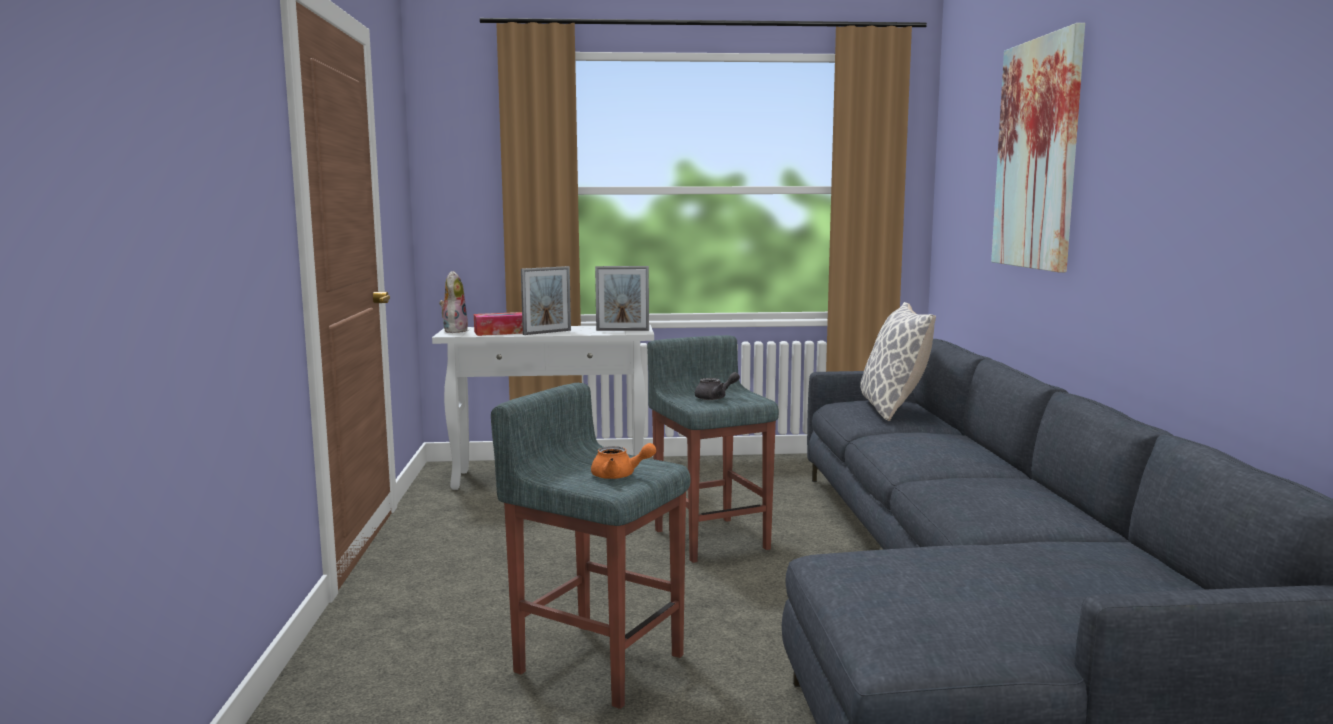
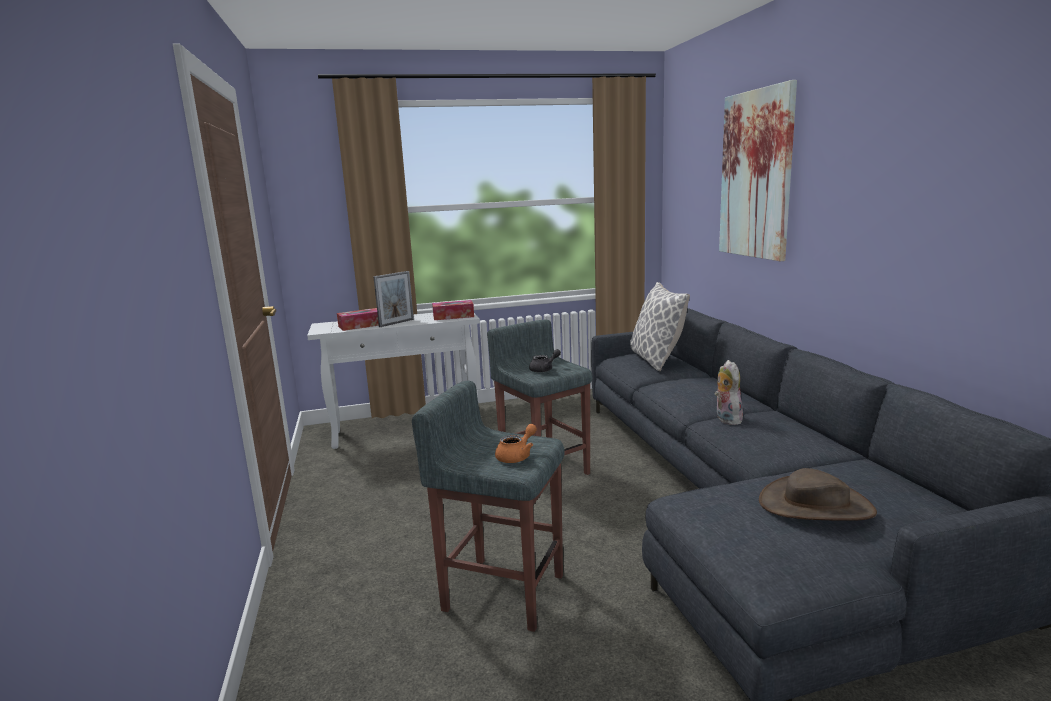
camera: 10 degrees left, 5 degrees up
(454, 331) = (322, 327): plush toy -> plush toy (726, 419)
(619, 476) = (517, 456): orange teapot -> orange teapot turned 45 degrees counterclockwise
(622, 330) = (453, 316): picture frame -> tissue box
(1007, 578) = (815, 506): none -> brown hat

